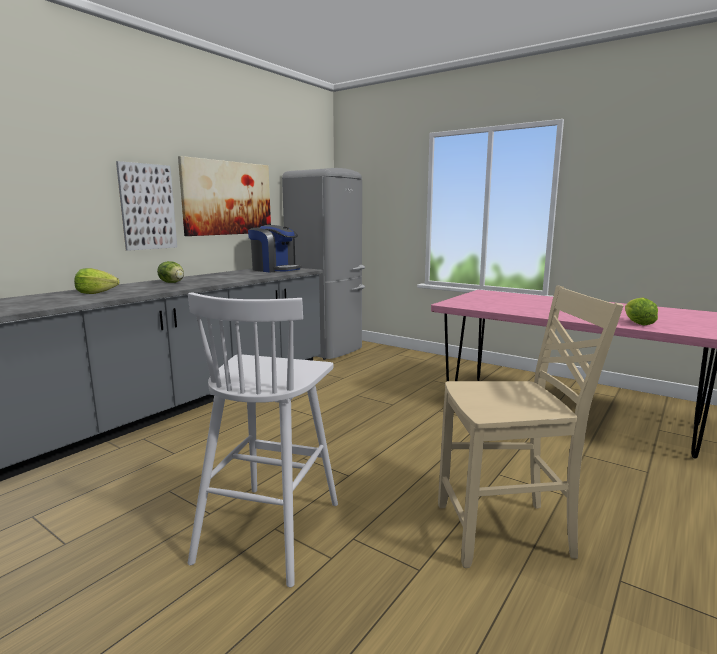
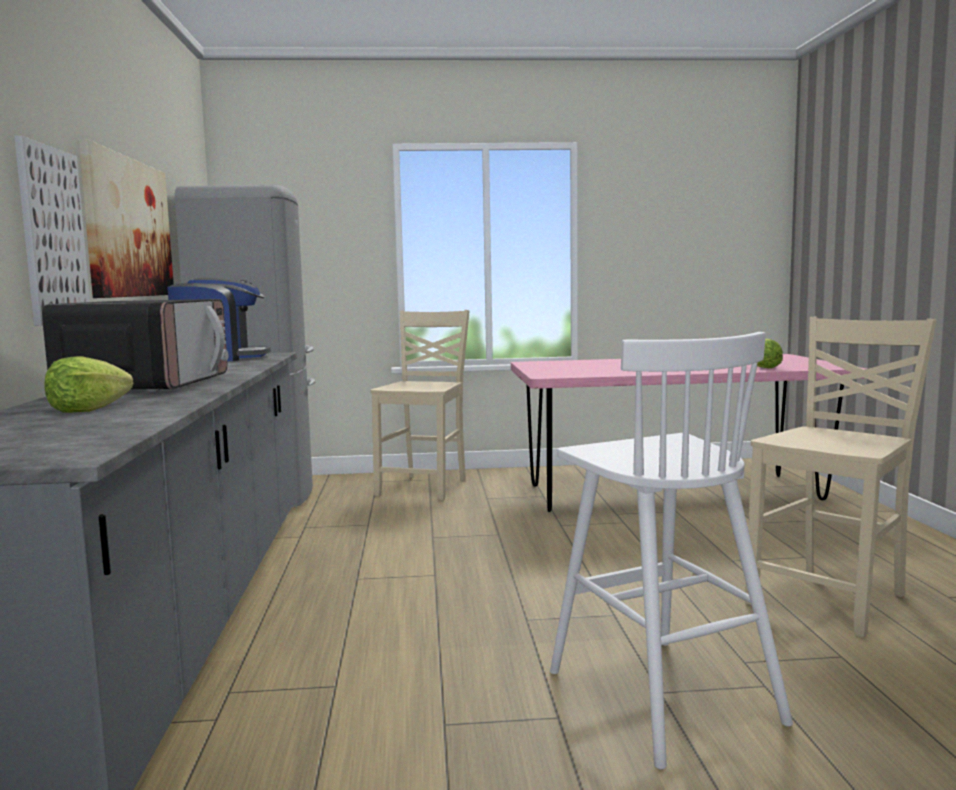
camera: 40 degrees left, 5 degrees down
(172, 282) = (147, 385): lettuce -> microwave
(413, 364) = (425, 487): none -> beige chair

